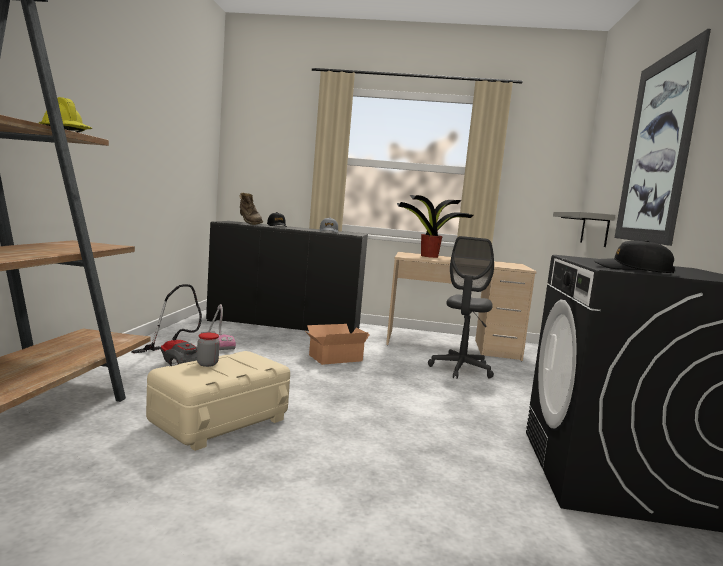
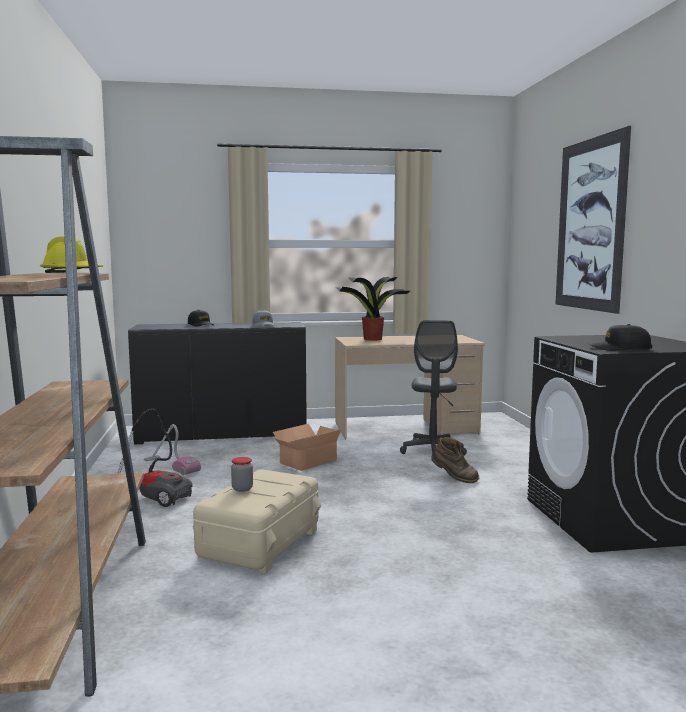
camera: 15 degrees left, 0 degrees up
(249, 223) = (169, 326): brown boot -> brown boot (454, 478)
(594, 229) = (529, 294): grey shelf -> none

